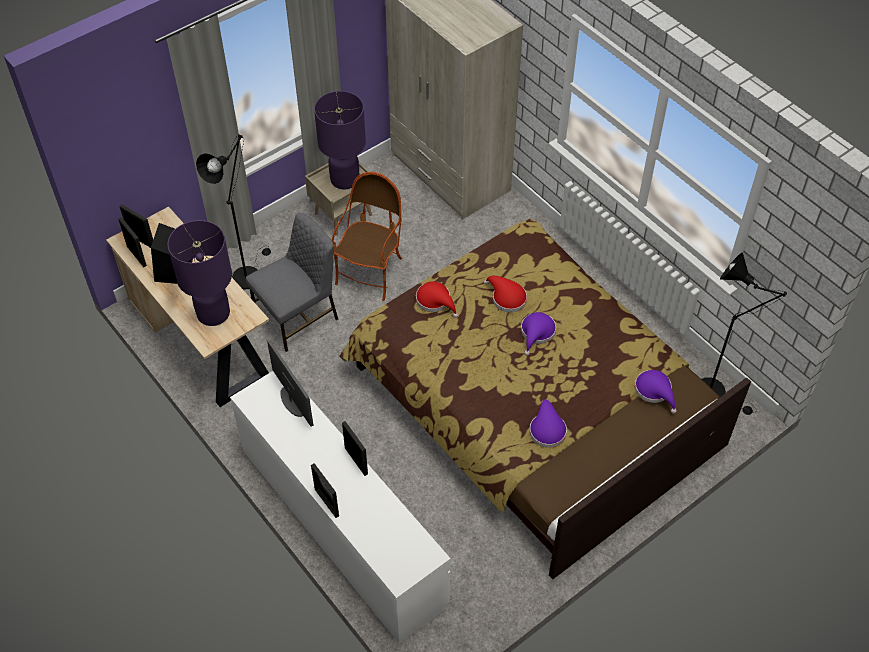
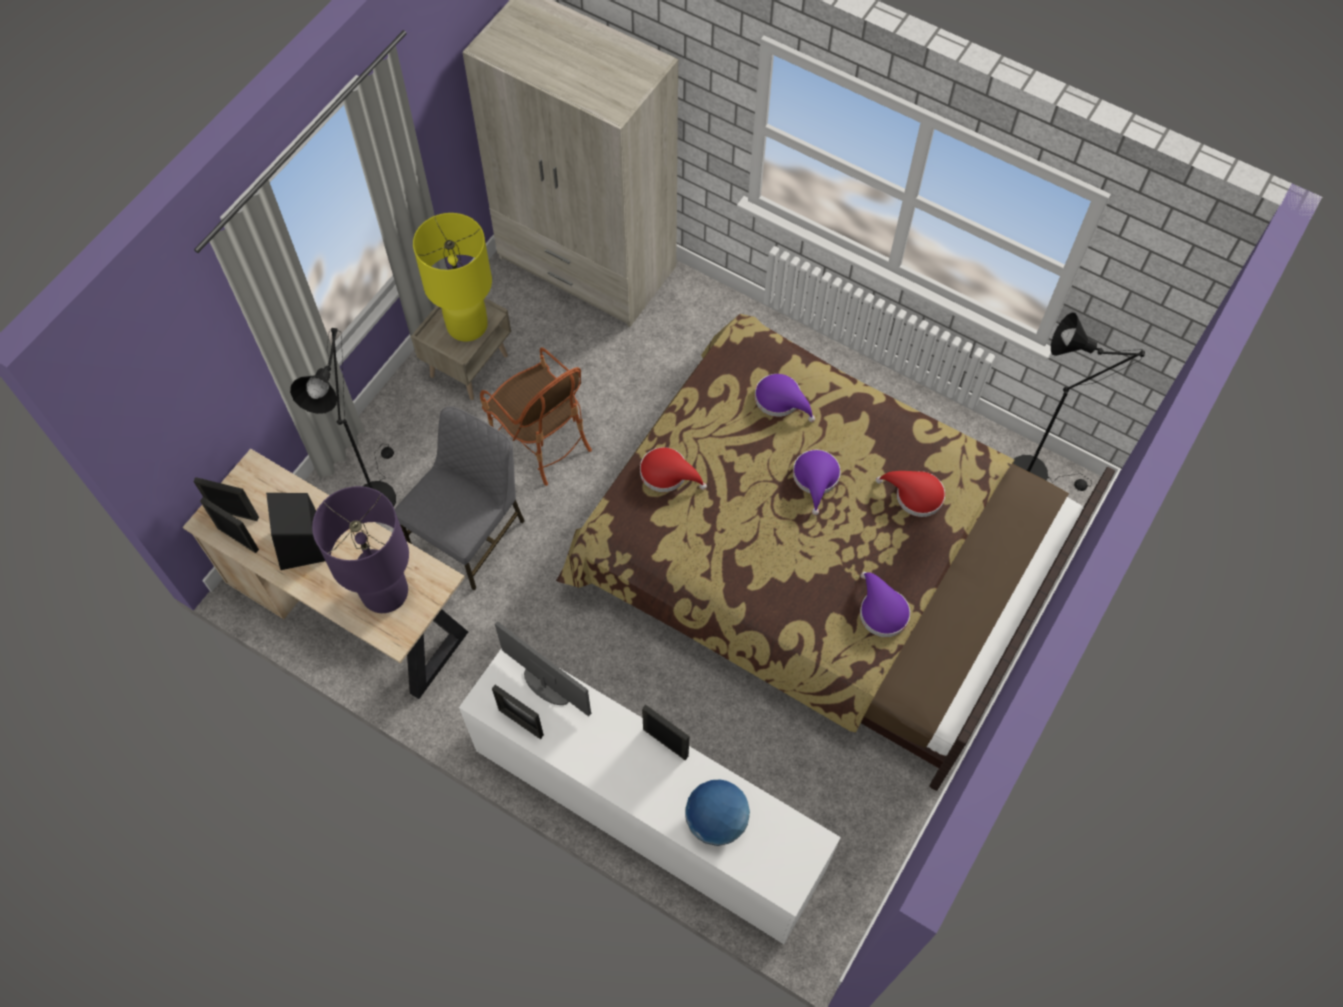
camera: 20 degrees left, 10 degrees up
(326, 502) = (652, 815): picture frame -> picture frame (521, 722)
(345, 179) = (467, 325): purple table lamp -> yellow table lamp
(369, 520) = (716, 820): none -> globe
(371, 273) = (541, 441): armchair -> armchair turned 135 degrees clockwise
(506, 298) = (757, 440): red hat -> red hat (915, 495)
(654, 391) = (992, 513): purple hat -> purple hat (781, 400)

